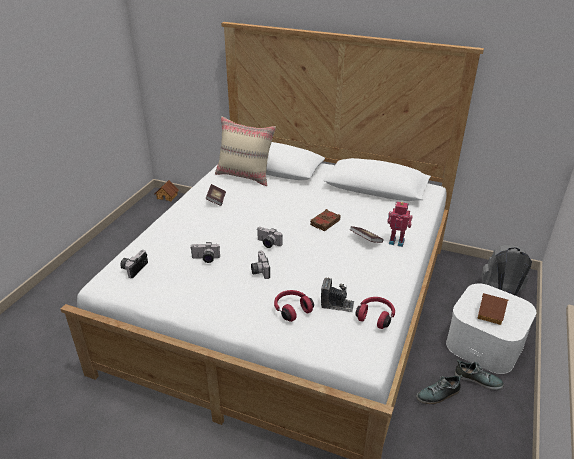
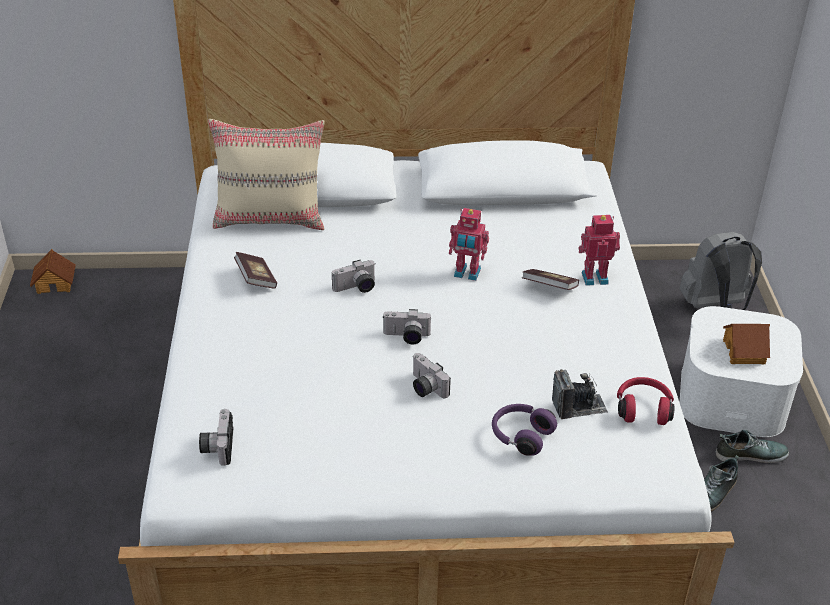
camera: 25 degrees left, 5 degrees up
(205, 259) = (327, 393): camera -> camera (356, 288)
(292, 309) = (520, 436): red headphones -> purple headphones
(324, 222) = (466, 274): brown book -> toy robot

